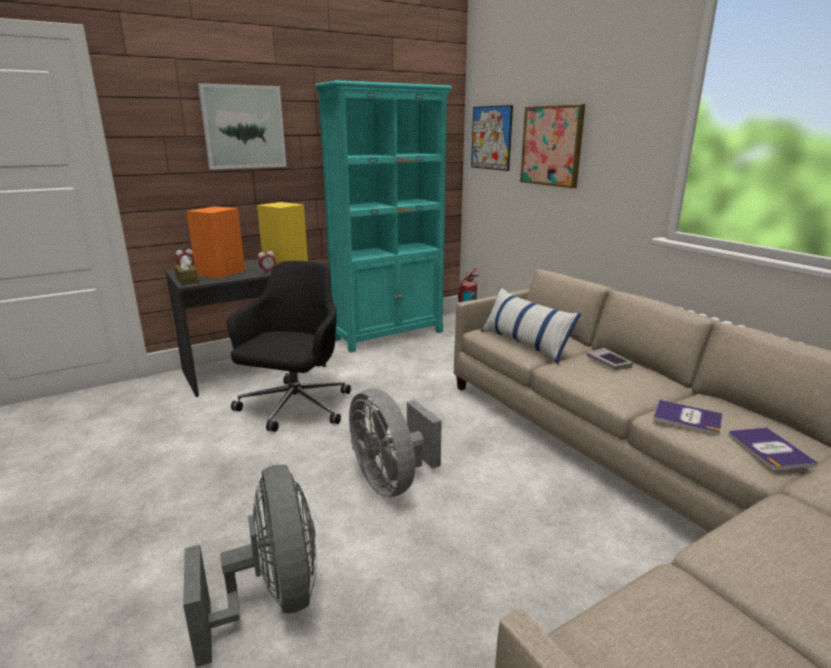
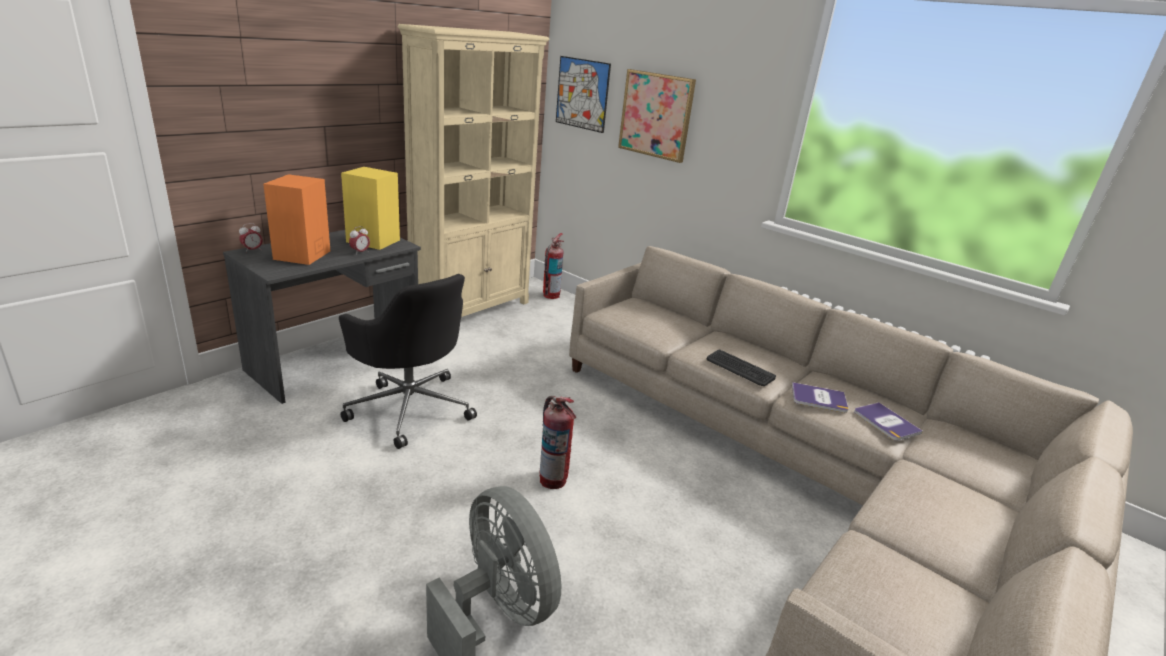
camera: 20 degrees left, 5 degrees up
(187, 280) = (268, 268): brown tissue box -> none
(243, 127) = (316, 74): picture -> none
(294, 407) = (410, 407): black office chair -> black office chair turned 135 degrees clockwise
(389, 335) = (472, 309): turquoise bookcase -> beige bookcase
(391, 481) = (553, 479): grey fan -> fire extinguisher
(524, 344) = (651, 327): pillow -> none
(602, 384) = (739, 369): none -> keyboard
(608, 362) = (735, 345): book -> none

